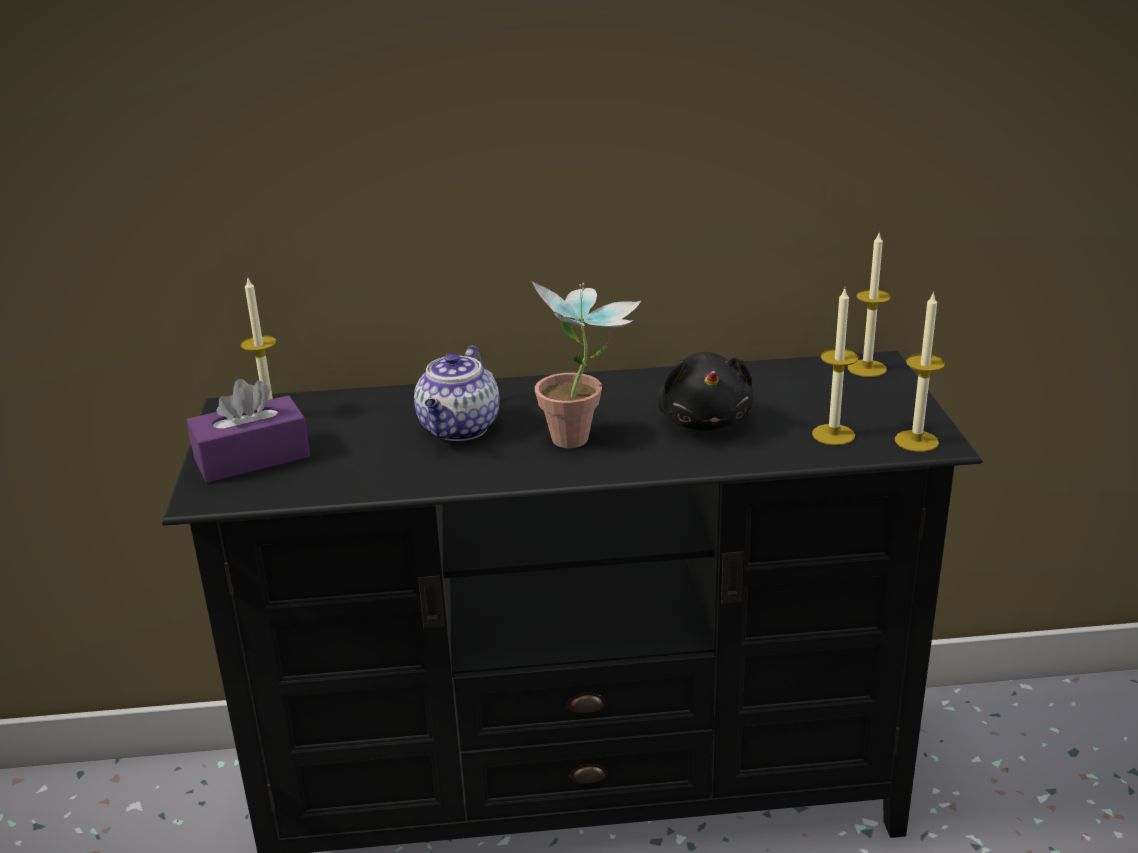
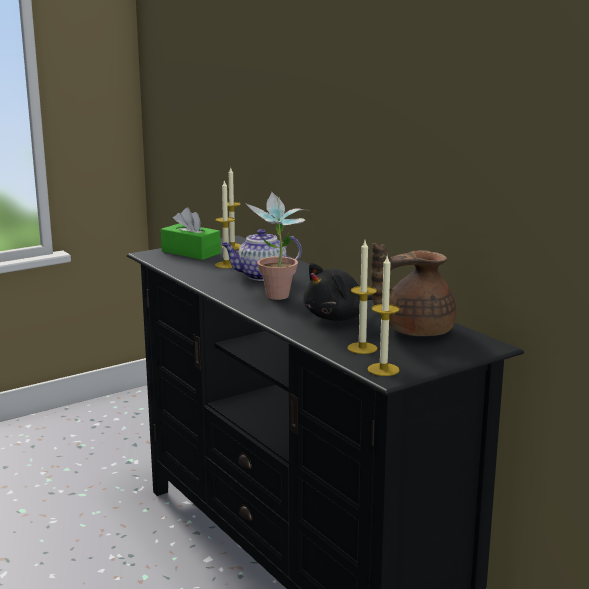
camera: 60 degrees right, 10 degrees down
(252, 458) = (191, 252): purple tissue box -> green tissue box
(794, 388) = (414, 330): none -> brown teapot
(867, 368) = (474, 344): candle -> candle (226, 265)

